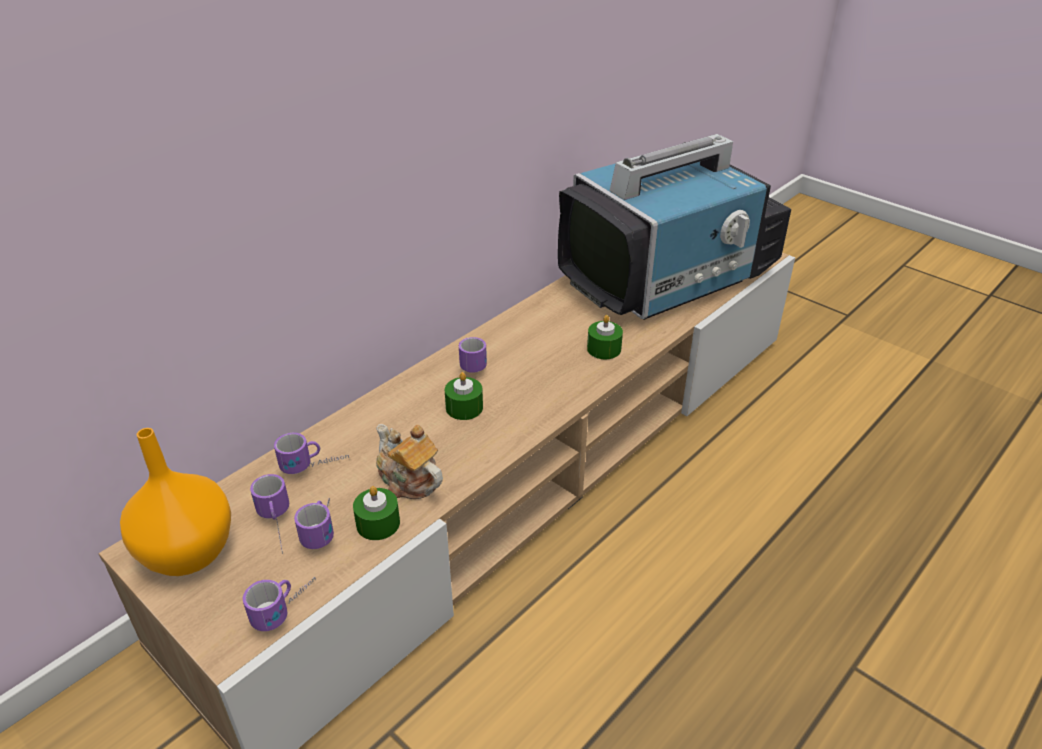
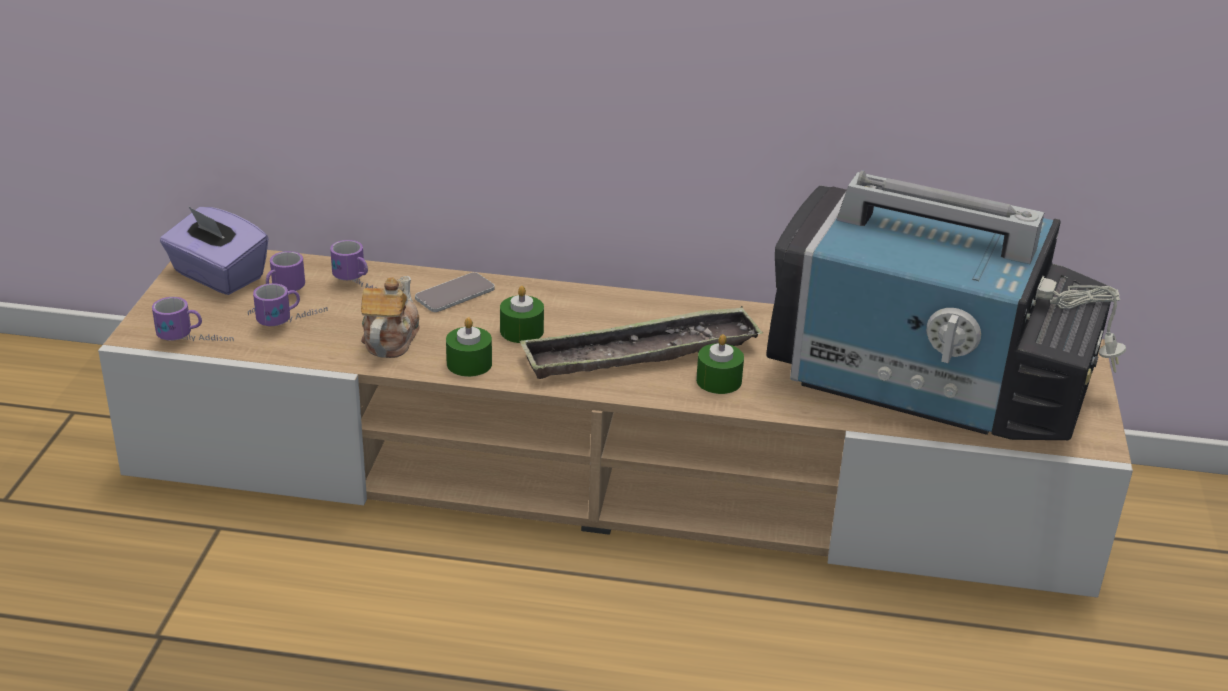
camera: 55 degrees right, 5 degrees down
(190, 552) = (217, 276): orange vase -> purple tissue box
(378, 523) = (322, 345): green candle -> green candle (469, 363)
(379, 420) = (455, 294): none -> phone
(468, 362) = (596, 308): mug -> none
(544, 367) = (640, 354): none -> tray

